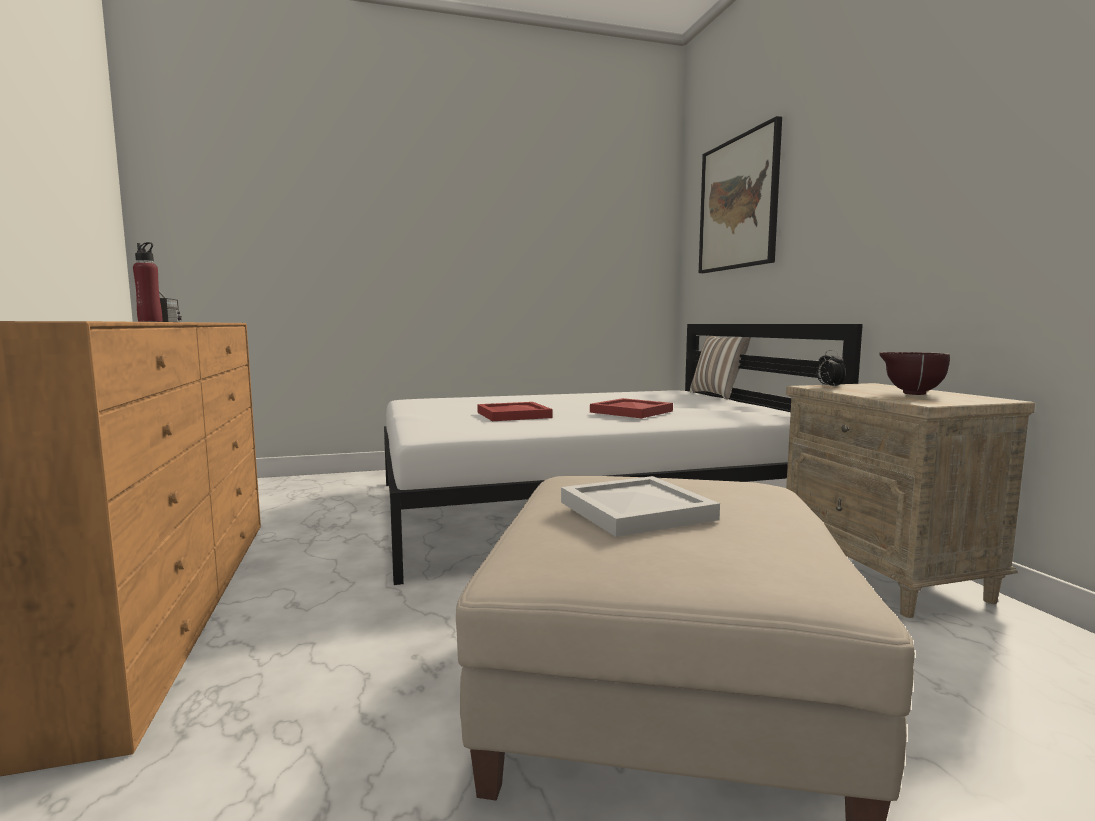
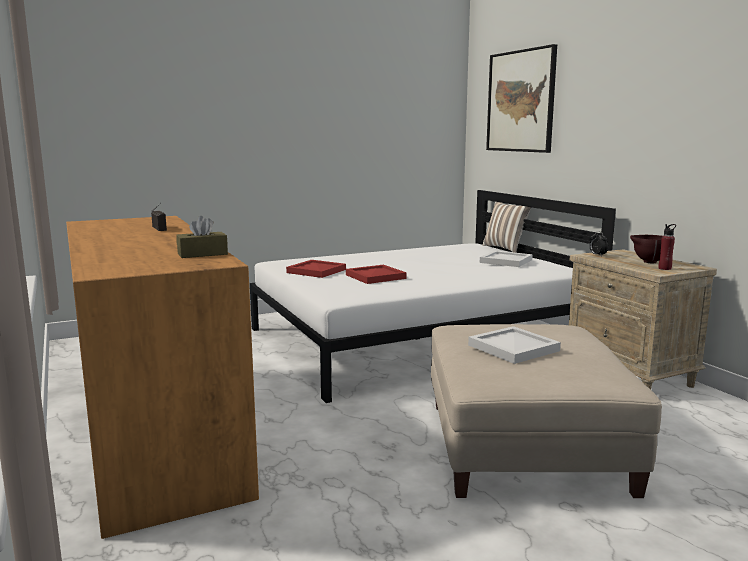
camera: 10 degrees left, 5 degrees up
(88, 320) = (202, 254): none -> brown tissue box
(150, 321) = (174, 236): red bottle -> red bottle (665, 268)
(631, 411) = (458, 270): red tray -> red tray (316, 271)
(708, 404) = (507, 261): none -> white tray

